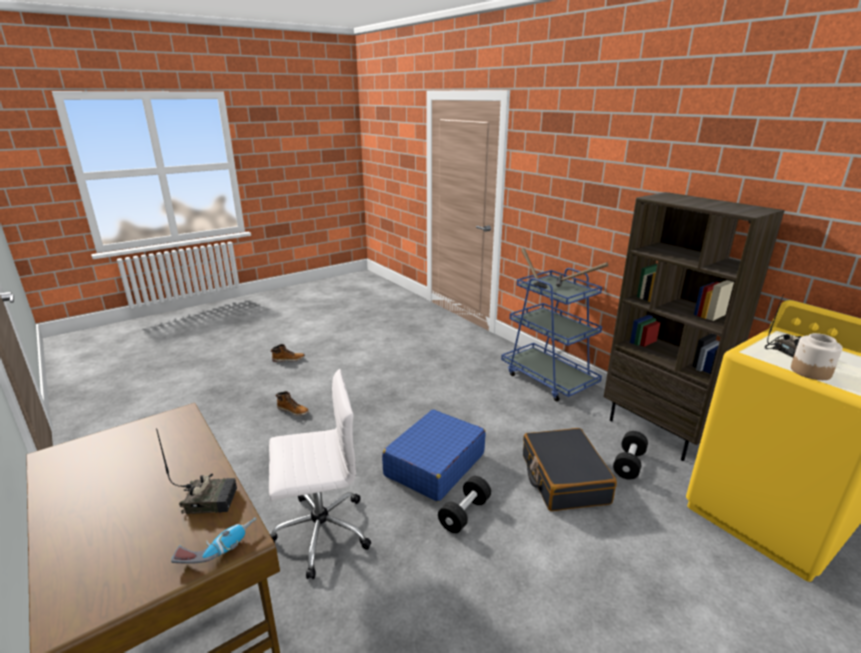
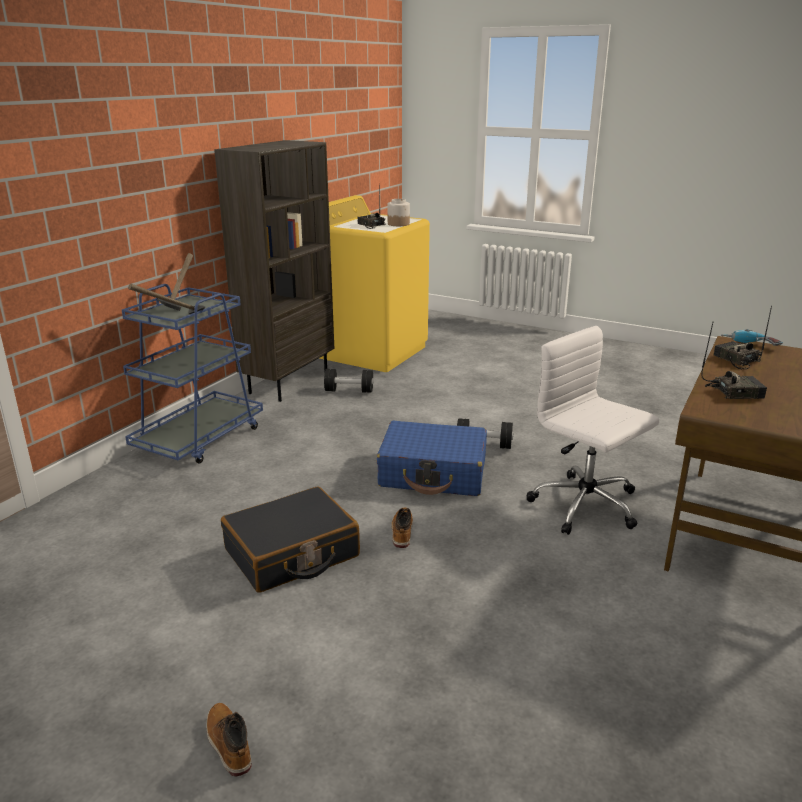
camera: 115 degrees left, 0 degrees up
(174, 448) = (734, 392): none -> radio
(293, 410) = (418, 626): boot -> boot (402, 531)
(563, 479) = (395, 412): black suitcase -> black suitcase (292, 554)

